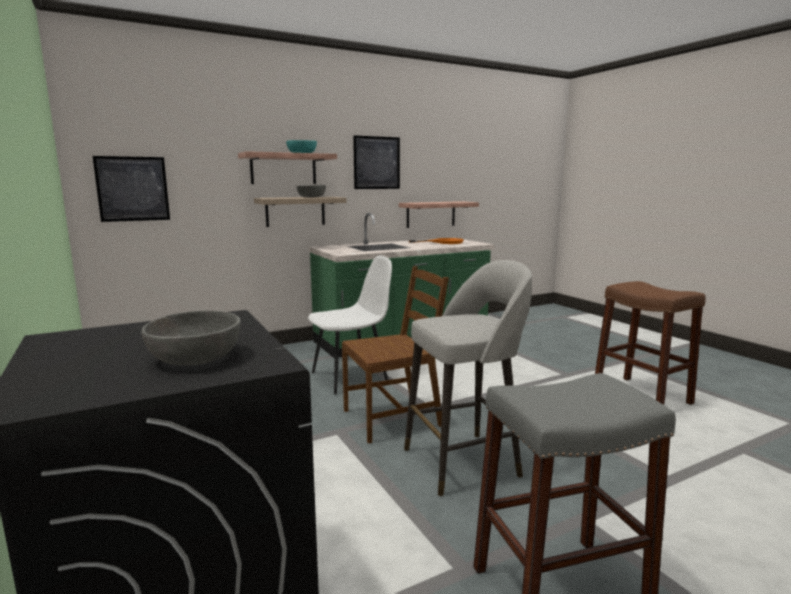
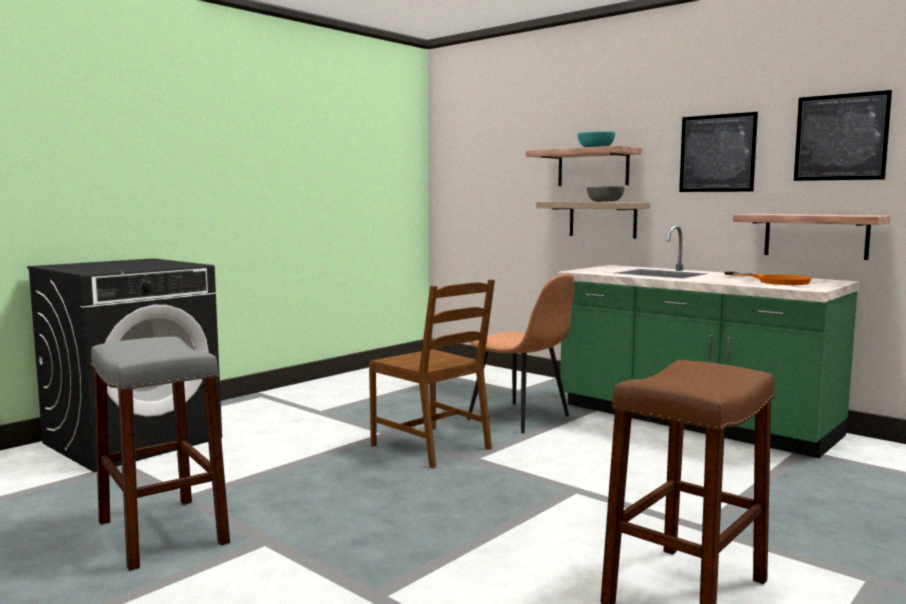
camera: 70 degrees right, 5 degrees down
(132, 189) = (467, 191): picture -> picture (841, 137)
(195, 357) = (105, 268): grey bowl -> none
(351, 377) = (520, 418): white chair -> brown chair
(464, 462) = (356, 484): grey stool -> none

